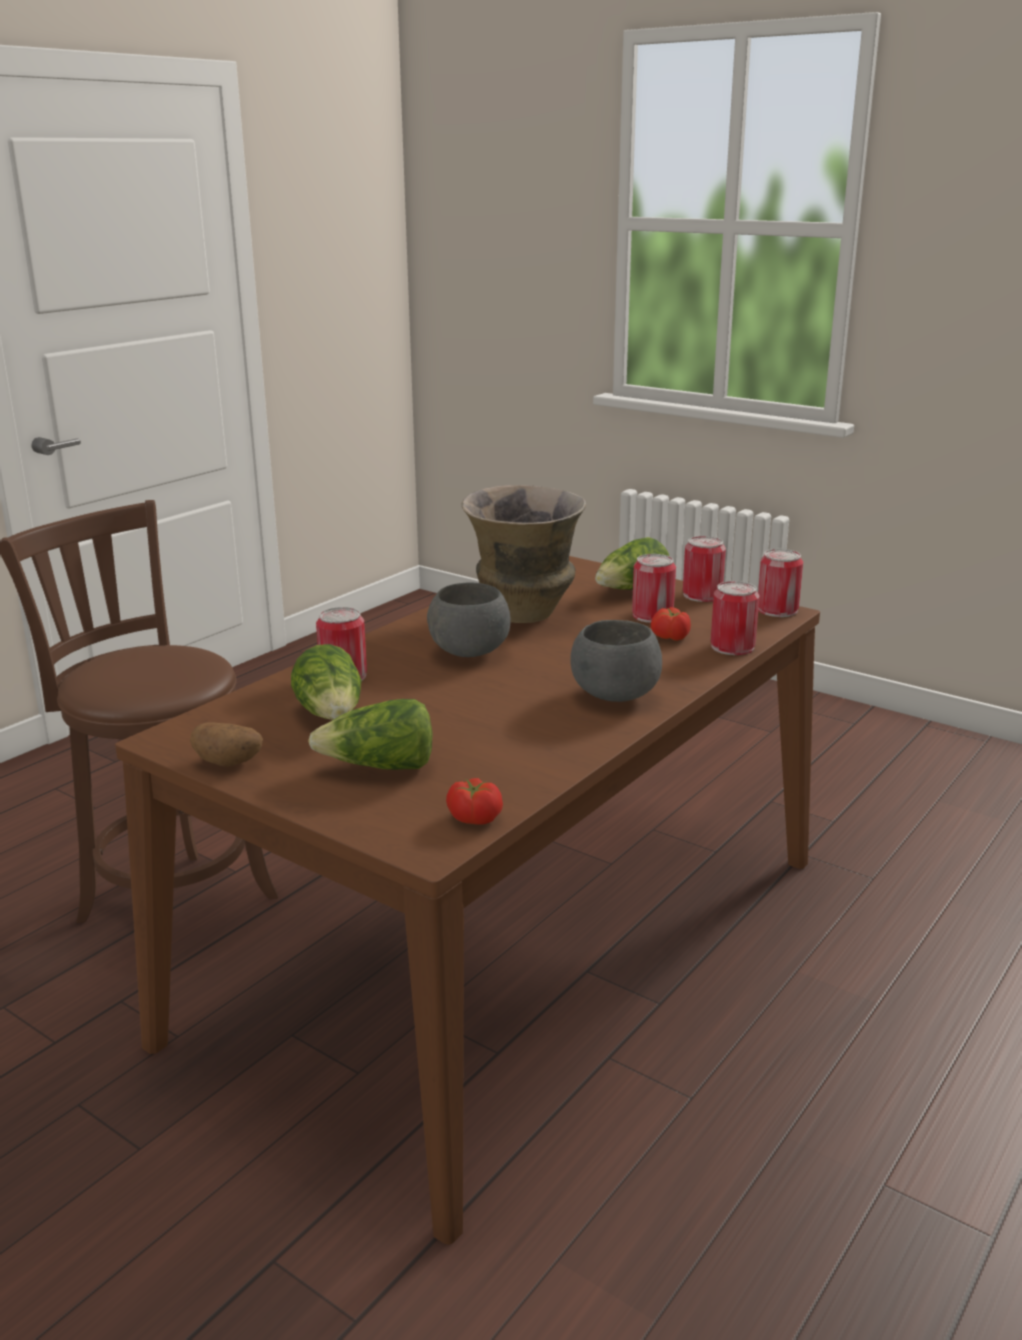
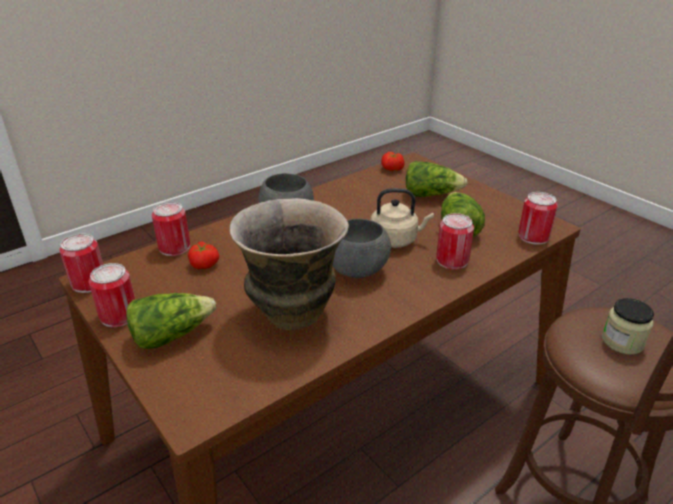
camera: 165 degrees left, 10 degrees up
(146, 669) = (622, 341): none -> jar
(229, 762) = (508, 207): potato -> none
(429, 689) = (396, 240): none -> beige kettle
(652, 615) = (191, 292): can -> can (533, 236)

